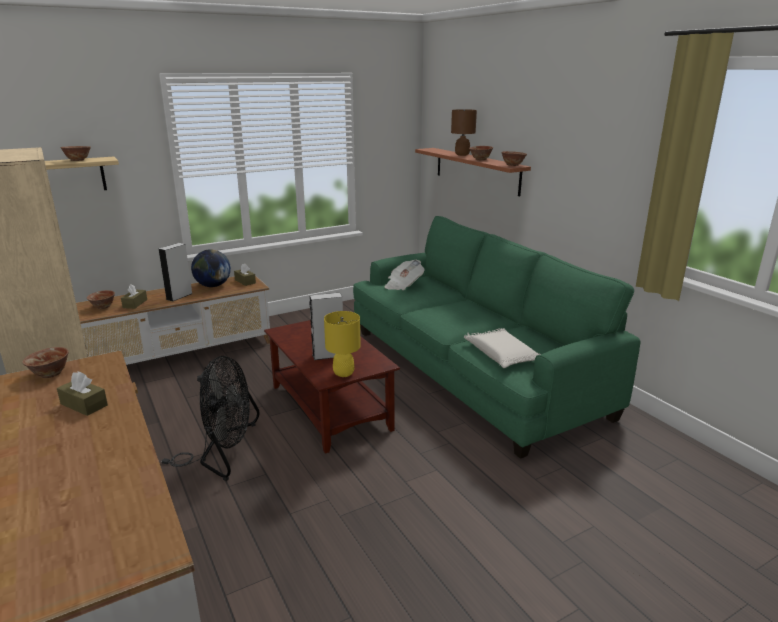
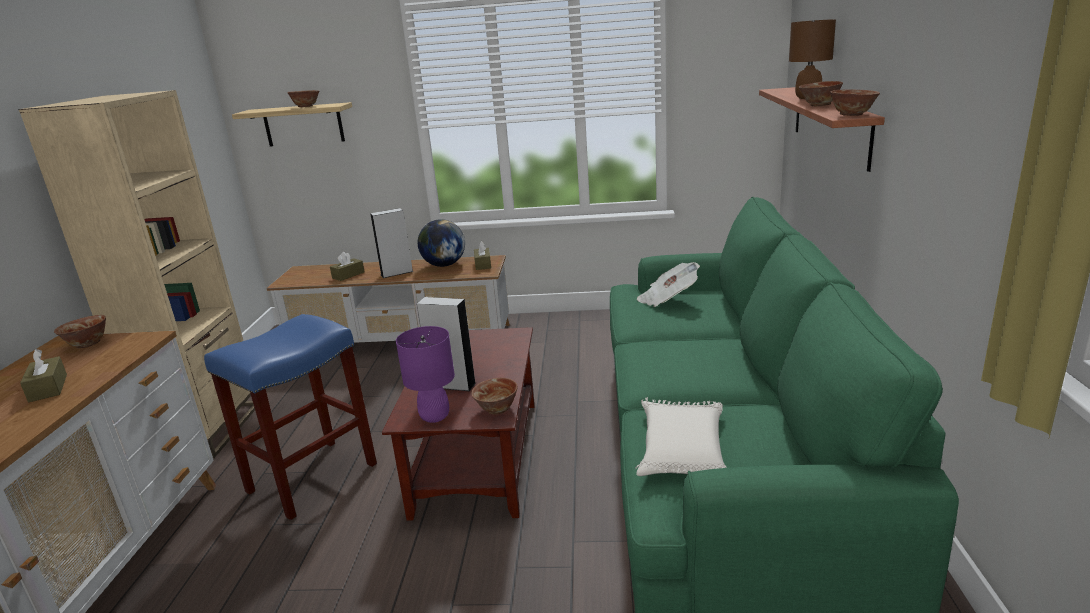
camera: 35 degrees right, 0 degrees up
(103, 307) = (319, 274): bowl -> bowl (497, 409)
(221, 452) = (313, 476): black fan -> blue stool
(344, 373) = (436, 417): yellow table lamp -> purple table lamp

